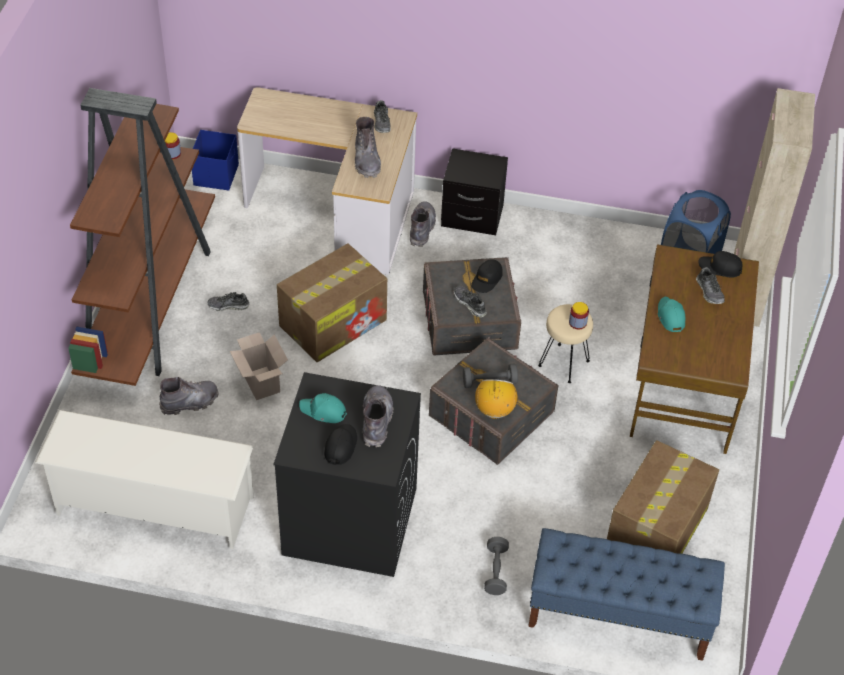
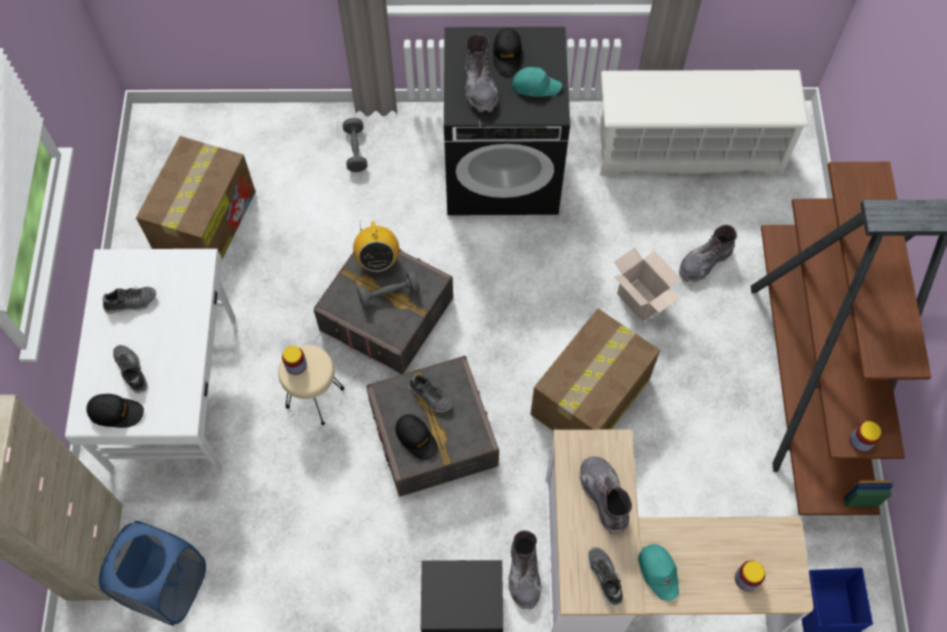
camera: 170 degrees right, 15 degrees up
(228, 306) = (717, 394): shoe -> shoe (131, 302)
(288, 107) = (747, 578): none -> jar
(486, 279) = (416, 438): black cap -> black cap turned 120 degrees clockwise
(618, 616) = (239, 132): blue bench -> none
(670, 317) = (180, 323): turquoise cap -> turquoise cap (659, 571)
(682, 389) = (177, 391): brown desk -> white desk

